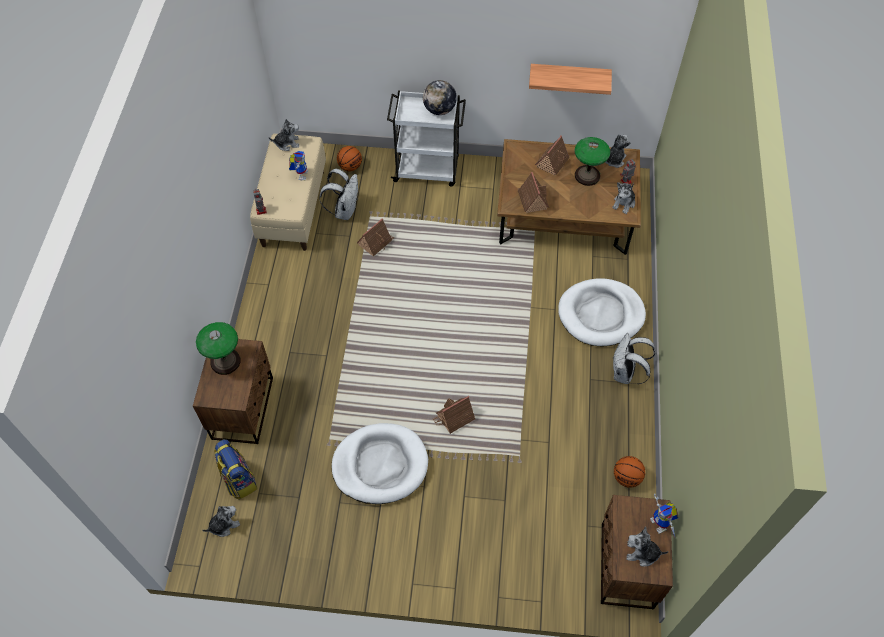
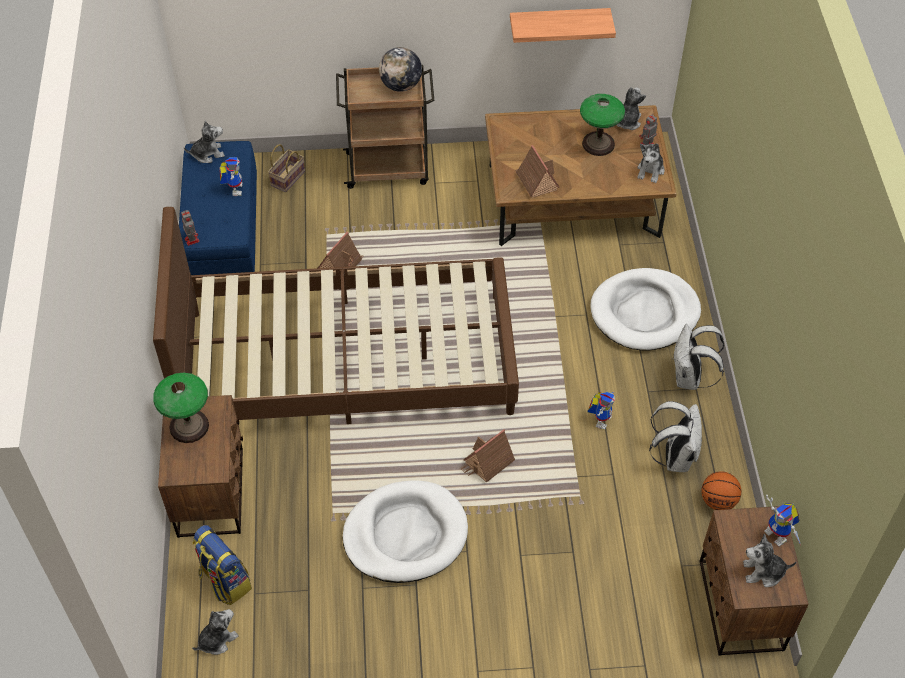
camera: 10 degrees left, 5 degrees down
(293, 207) = (223, 237): beige bench -> blue bench
(344, 210) = (292, 232): white backpack -> white backpack (674, 457)
(350, 167) = (287, 177): basketball -> basket
(364, 320) = (347, 362): none -> brown bed
(427, 170) = (389, 168): white cart -> brown cart
(549, 395) = (601, 418): none -> toy robot
(552, 162) = (552, 133): toy house -> none

